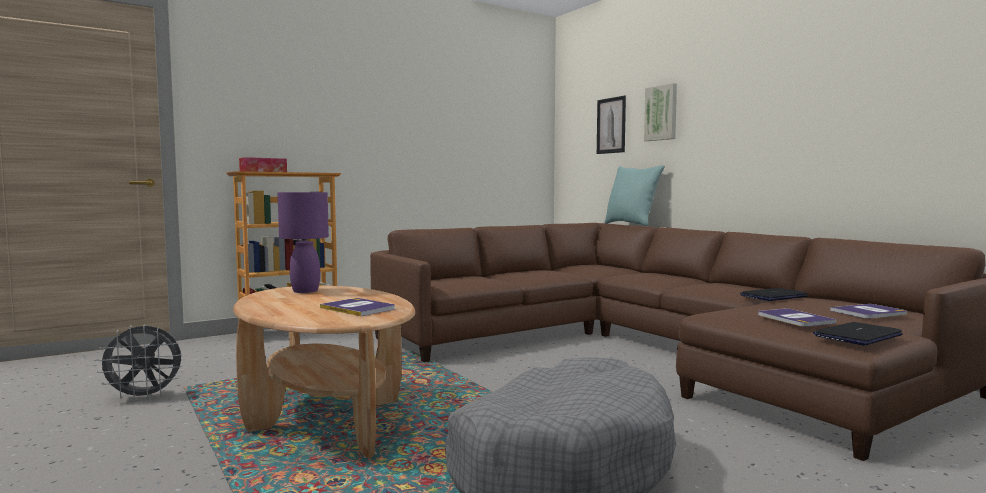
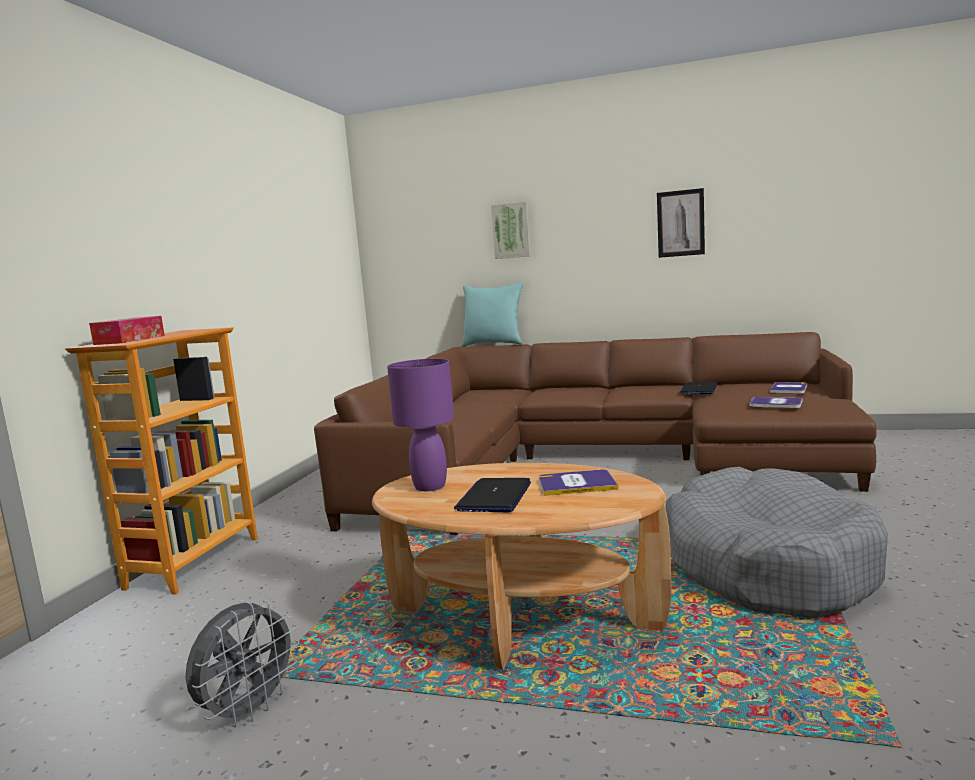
camera: 40 degrees left, 5 degrees up
(611, 125) = (445, 243): picture -> picture (680, 223)
(857, 336) = (835, 406): laptop -> laptop (494, 497)

